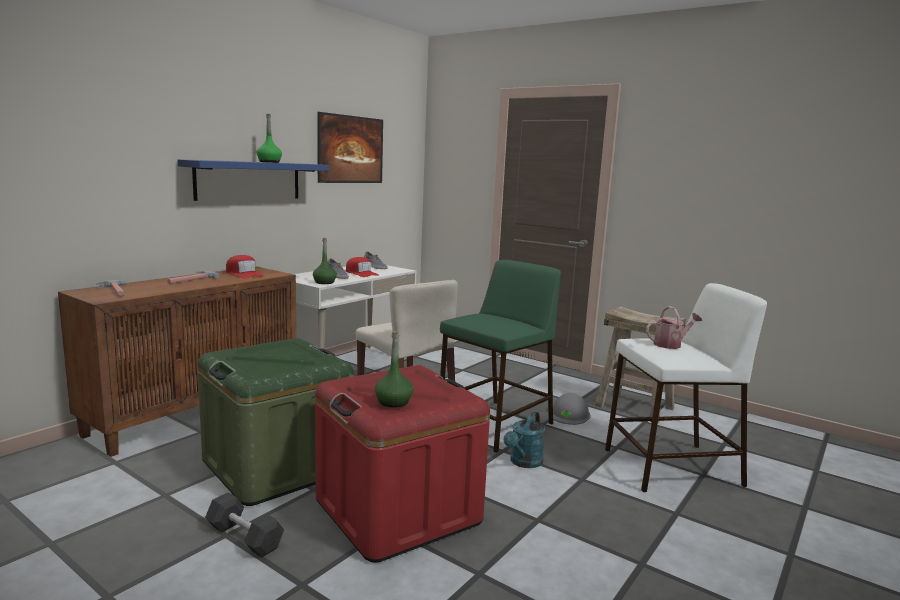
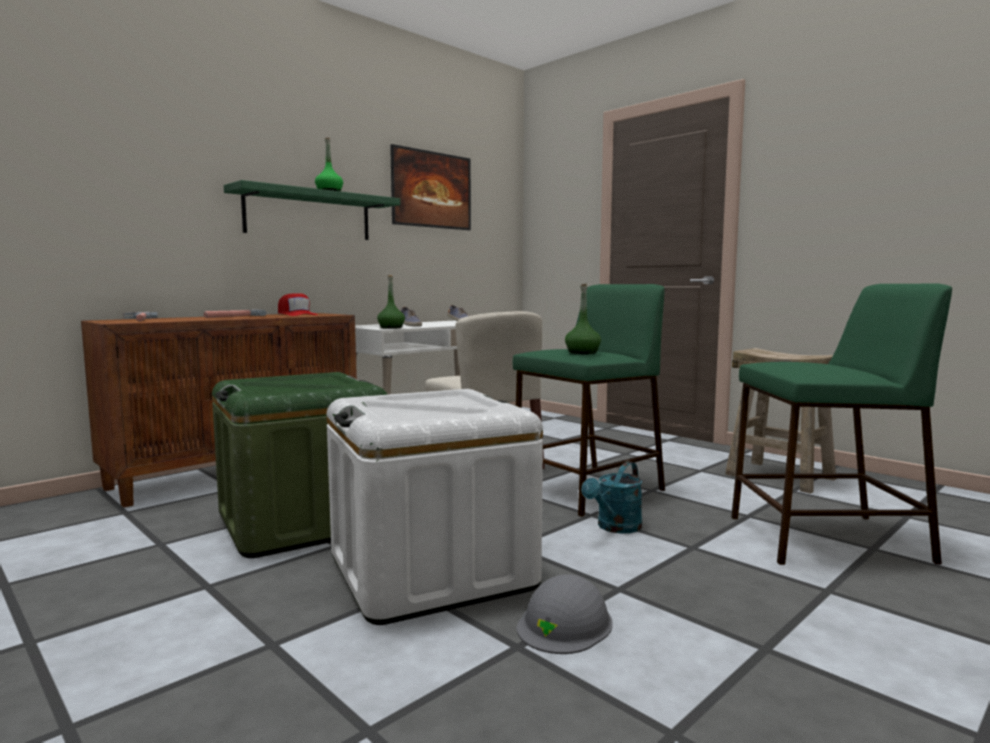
camera: 10 degrees right, 5 degrees down
(244, 537) = (227, 590): black dumbbell -> none
(249, 180) = (309, 215): blue shelf -> green shelf
(361, 273) = (440, 324): red cap -> none
(393, 402) = (410, 412): green bottle -> green bottle (582, 352)
(397, 511) = (431, 571): red storage box -> white storage box
(569, 414) = (689, 482): grey hard hat -> grey hard hat (565, 624)
(670, 344) = (813, 363): watering can -> none
(670, 467) = (824, 539): white stool -> green stool

